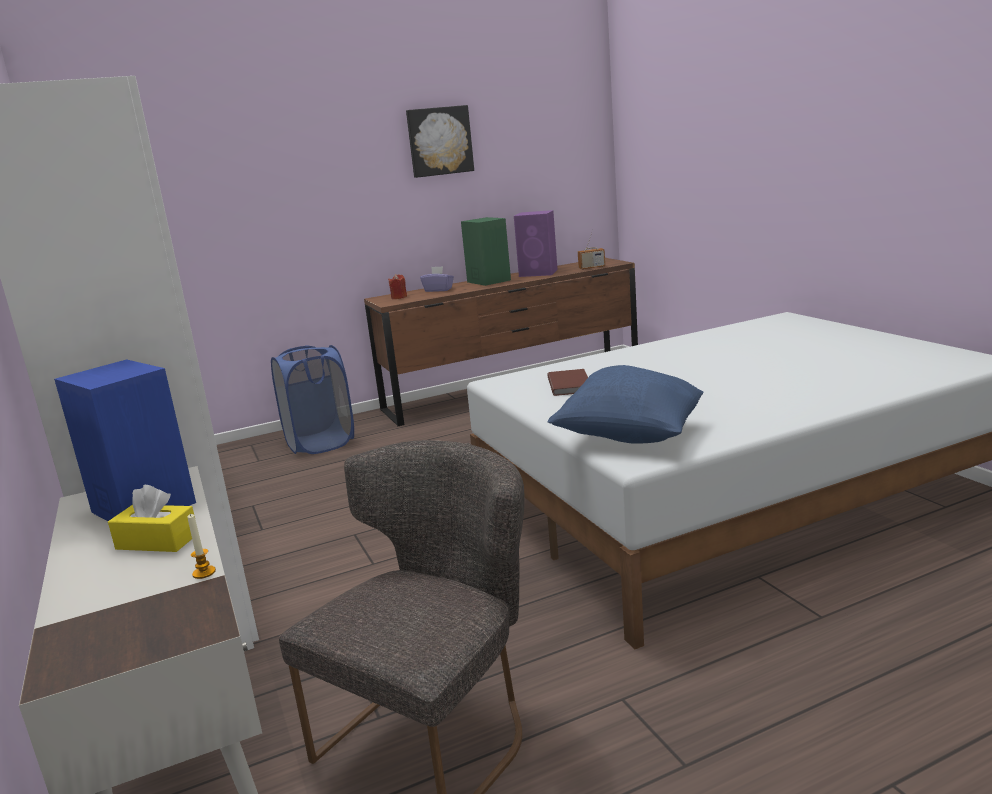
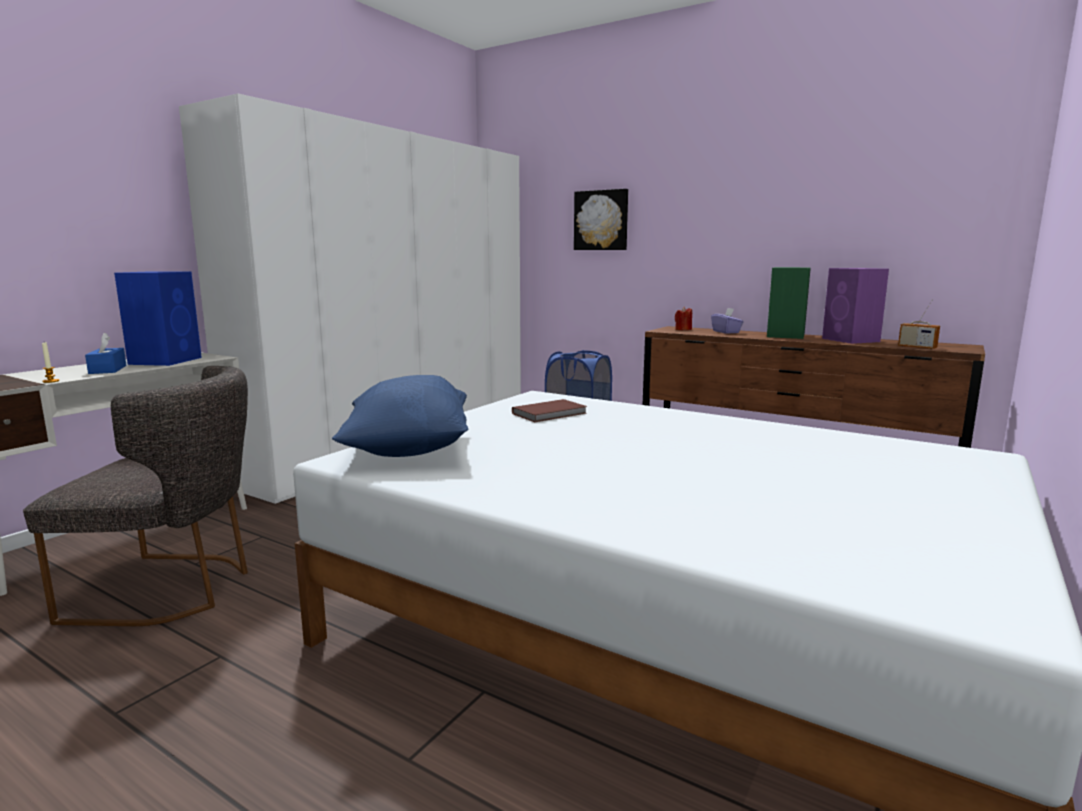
camera: 55 degrees right, 5 degrees down
(157, 541) = (108, 369): yellow tissue box -> blue tissue box
(439, 141) = (779, 181): picture -> picture (601, 220)

